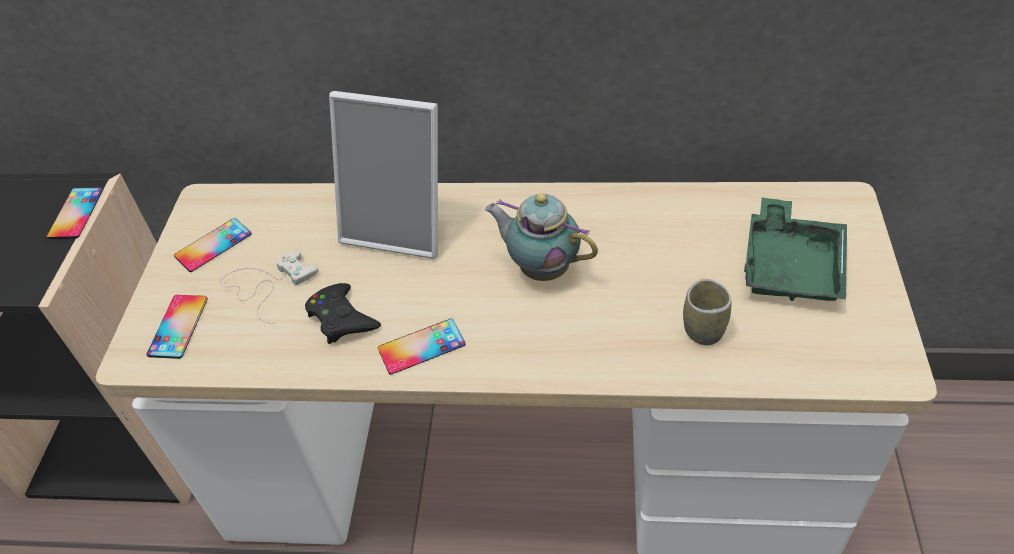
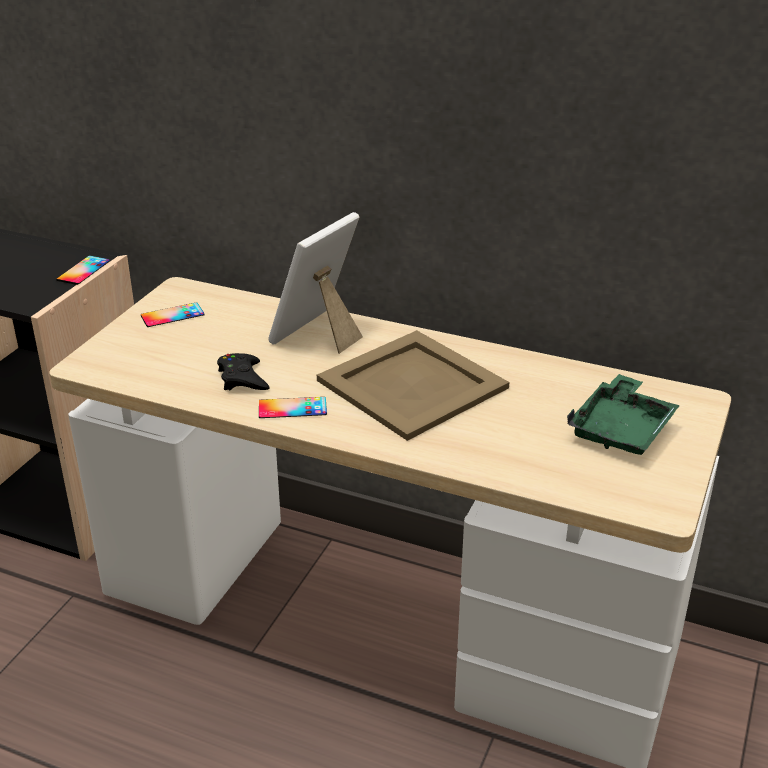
camera: 15 degrees right, 15 degrees down
(178, 326) = (122, 356): phone -> none
(267, 285) = (199, 347): white game controller -> none
(401, 226) = (319, 335): picture frame -> picture frame turned 90 degrees clockwise
(541, 268) = (414, 384): teapot -> beige tray
(703, 330) = (521, 450): cup -> none

